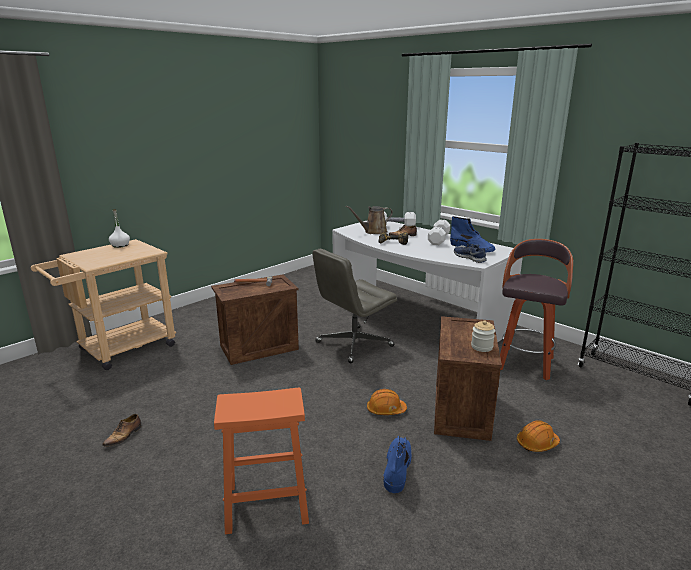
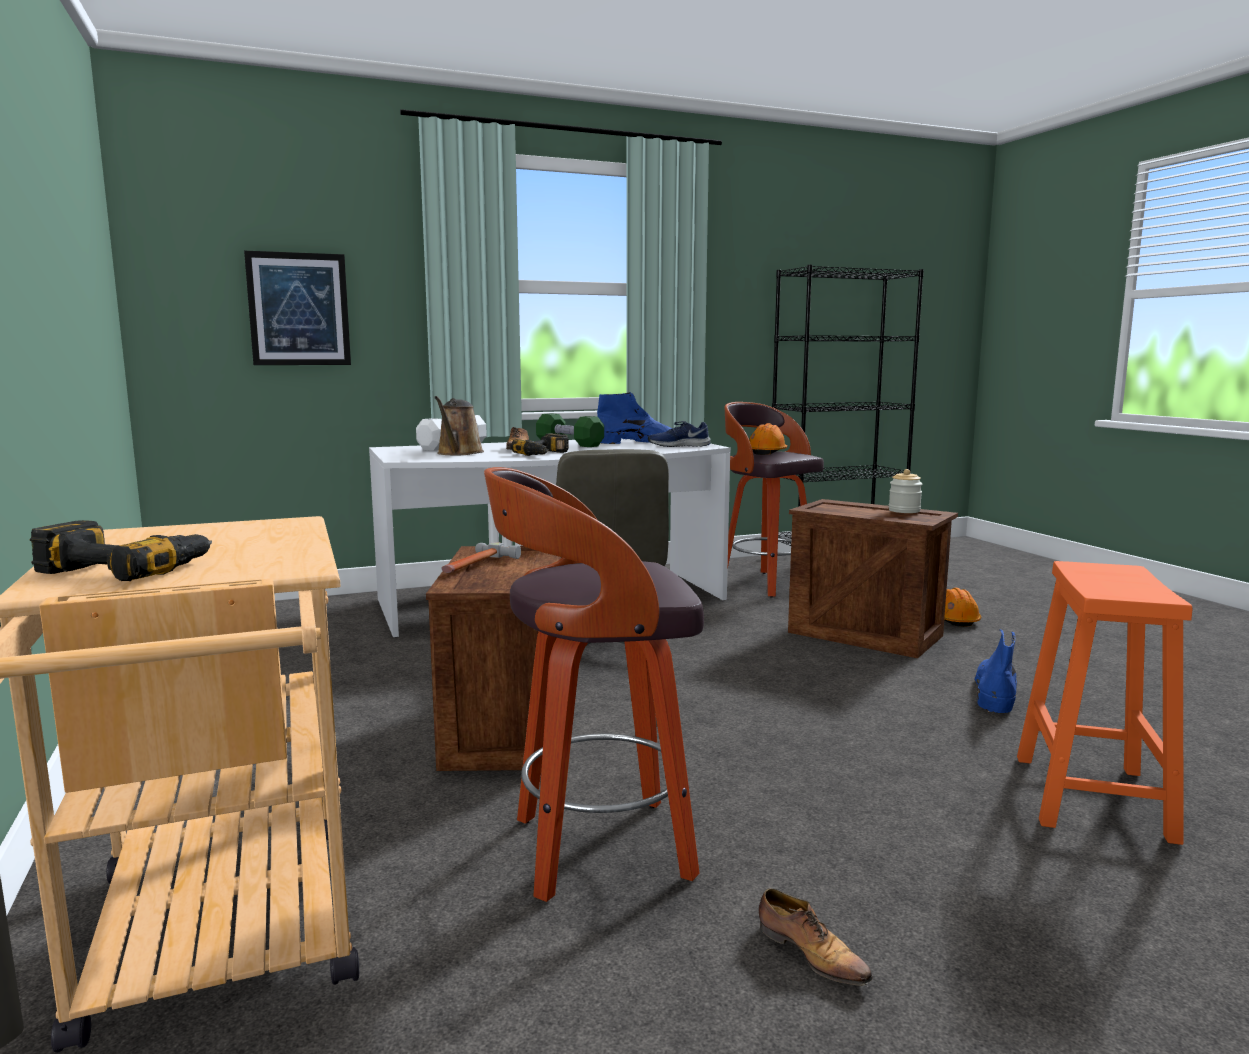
camera: 65 degrees left, 10 degrees down
(92, 254) = (129, 568): none -> power drill
(120, 245) = (109, 543): white bottle -> none
(177, 386) = (597, 850): none -> stool
(367, 150) = (299, 309): none -> picture
(385, 410) = (839, 671): orange hard hat -> orange hard hat (767, 453)
(397, 467) = (995, 692): blue boot -> blue boot turned 75 degrees clockwise
(438, 239) = (569, 444): white dumbbell -> green dumbbell

